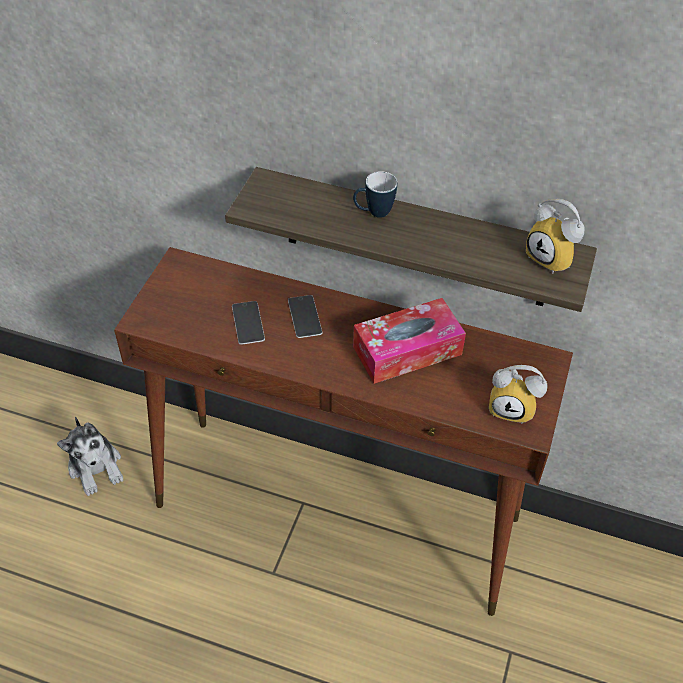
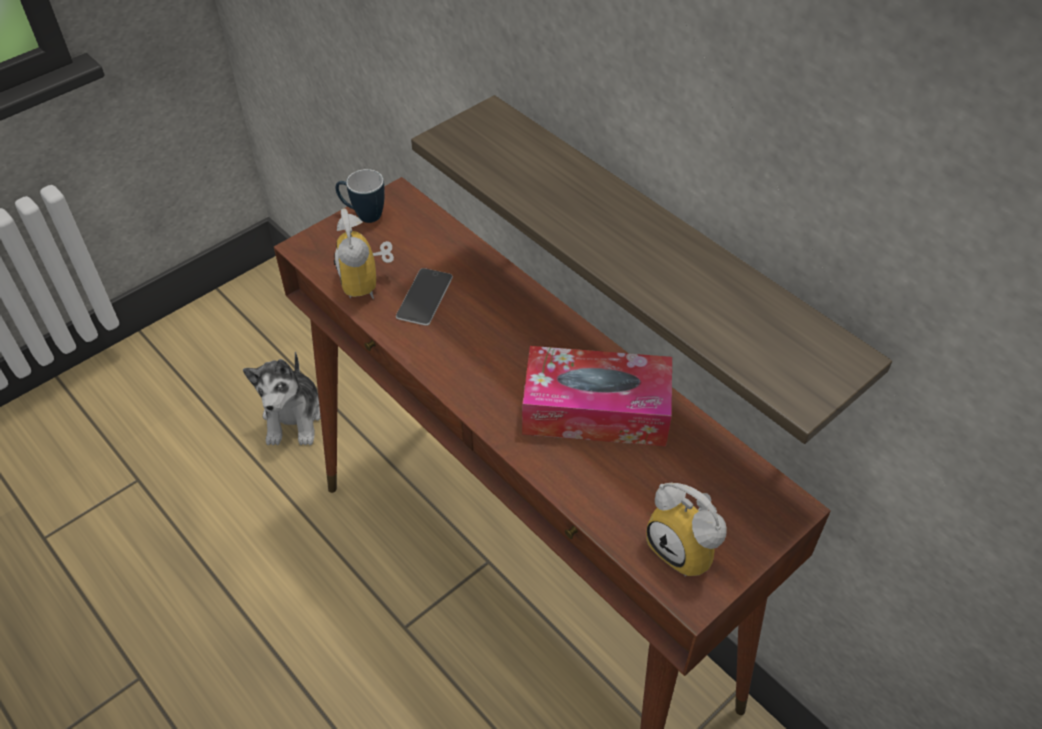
camera: 30 degrees right, 0 degrees up
(304, 316) = (497, 316): phone -> none
(373, 213) = (597, 199): mug -> mug (363, 215)
(553, 258) = (810, 350): alarm clock -> alarm clock (368, 284)

